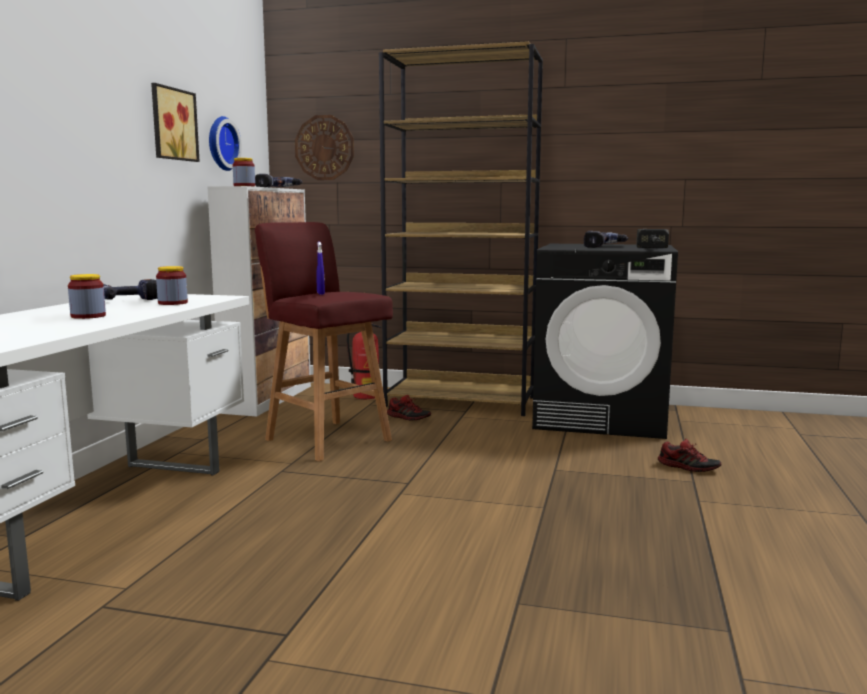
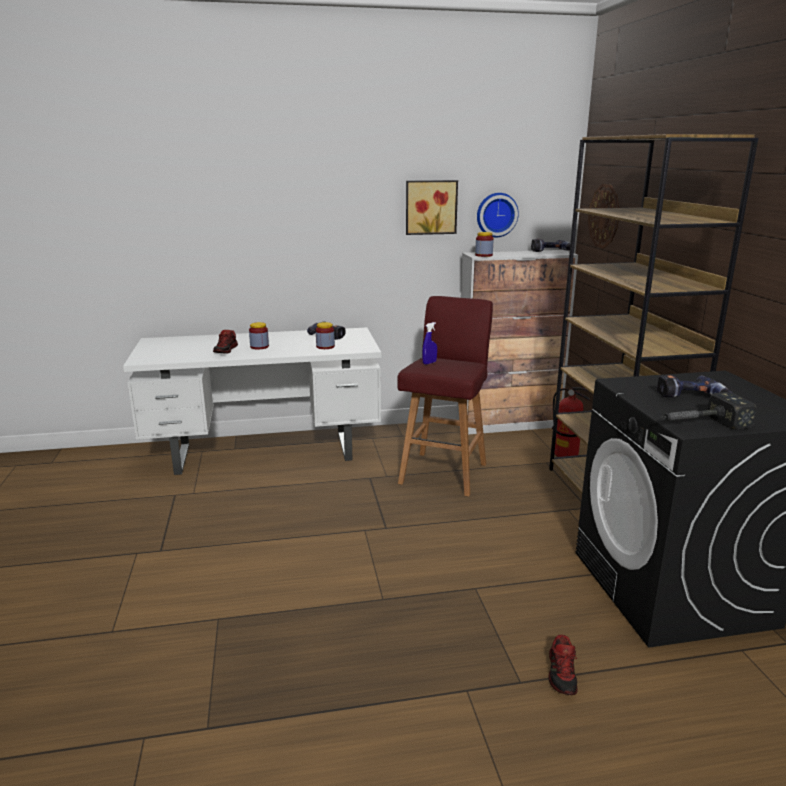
camera: 65 degrees right, 10 degrees up
(408, 417) = (533, 487): shoe -> shoe (226, 350)

